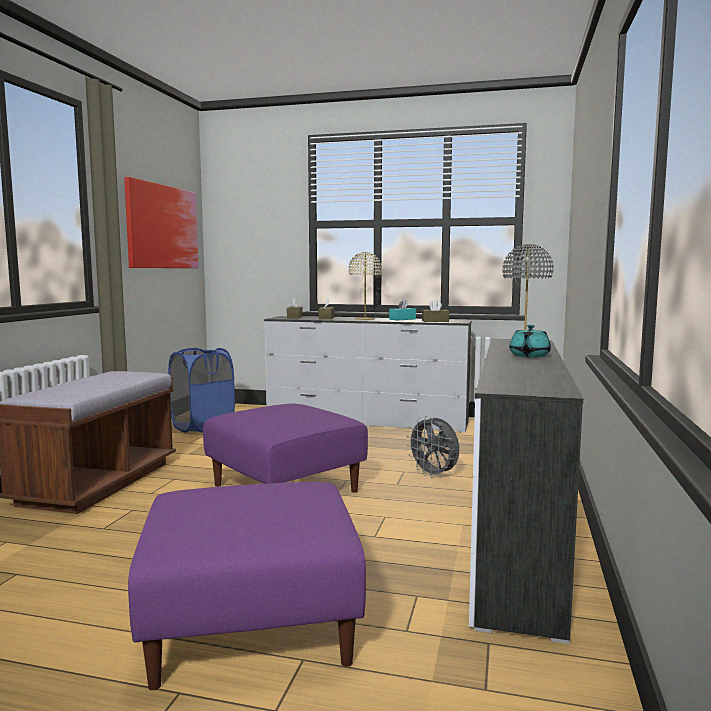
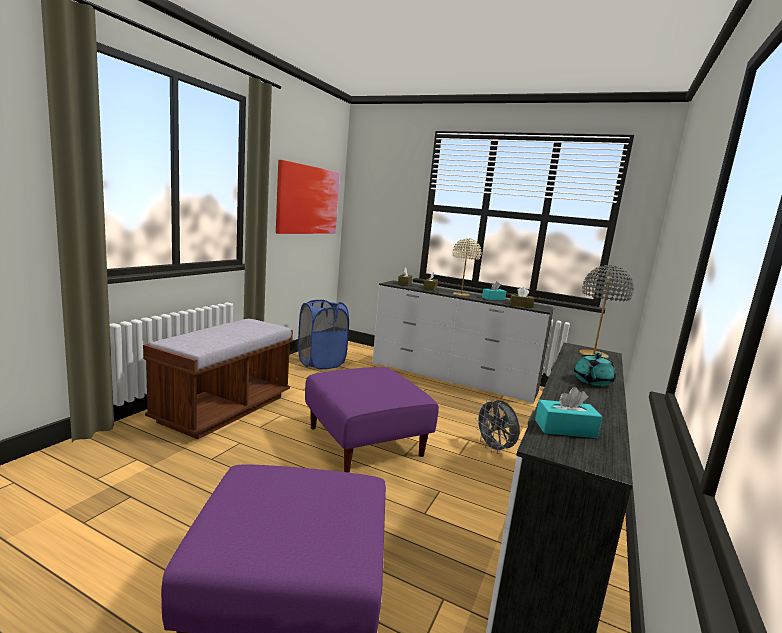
camera: 10 degrees right, 5 degrees up
(514, 379) = (565, 429): none -> turquoise tissue box

